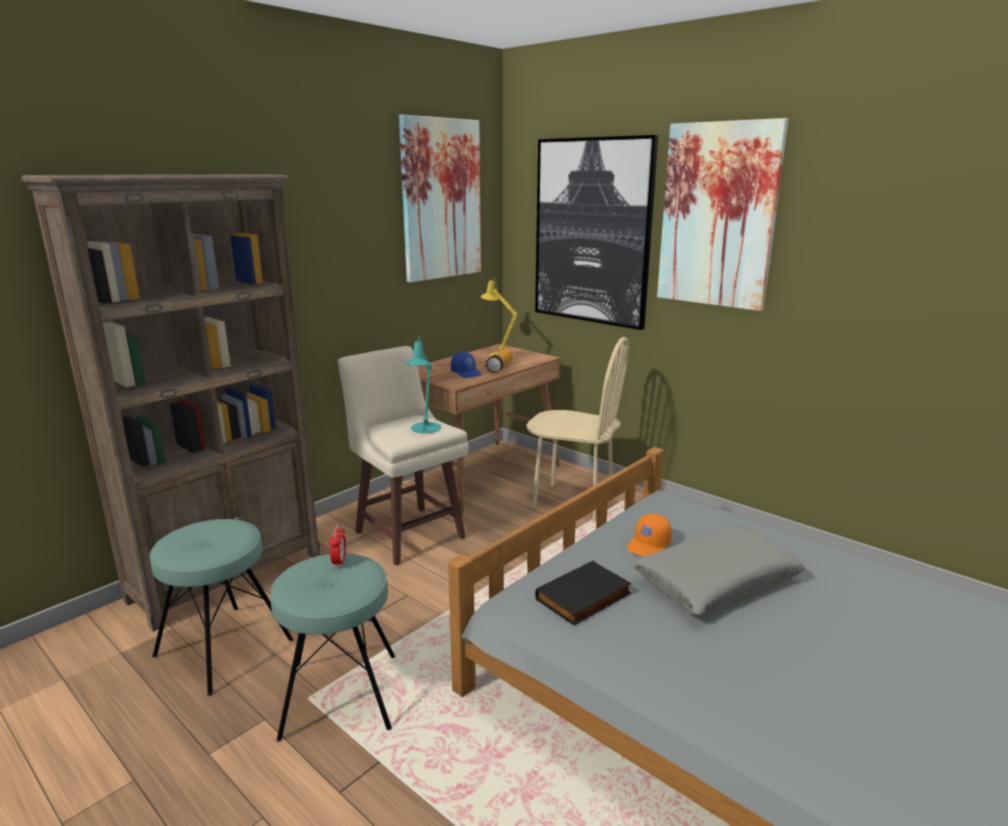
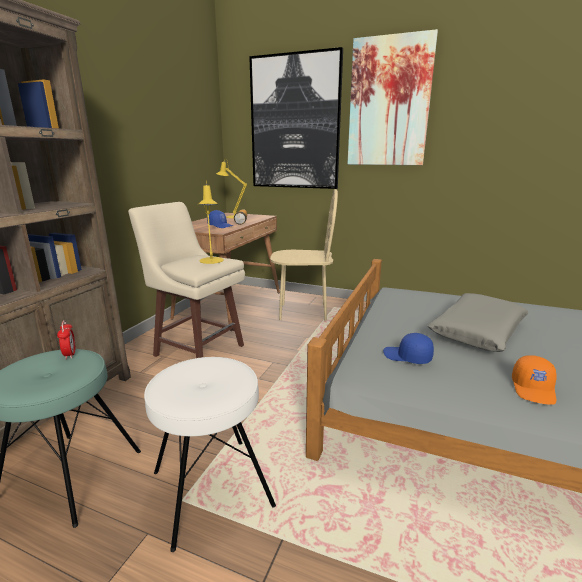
camera: 20 degrees left, 0 degrees up
(339, 562) = (201, 364): alarm clock -> alarm clock (70, 354)
(341, 695) = (212, 488): turquoise stool -> white stool
(424, 429) = (211, 261): turquoise table lamp -> yellow table lamp
(441, 200) = (183, 96): picture -> none
(584, 598) = (407, 357): black book -> blue cap
(649, 545) = (413, 317): orange cap -> orange cap (534, 389)

